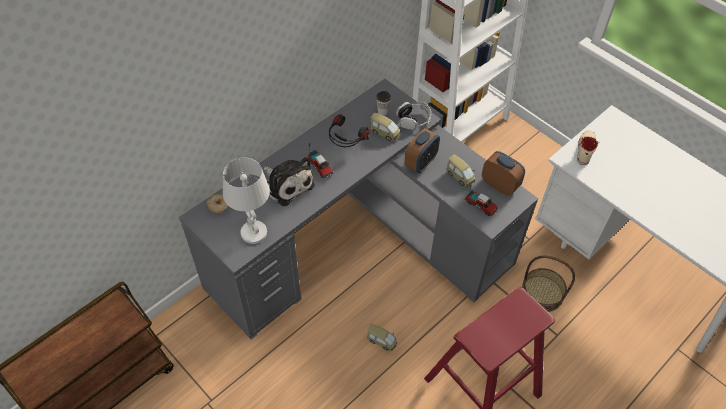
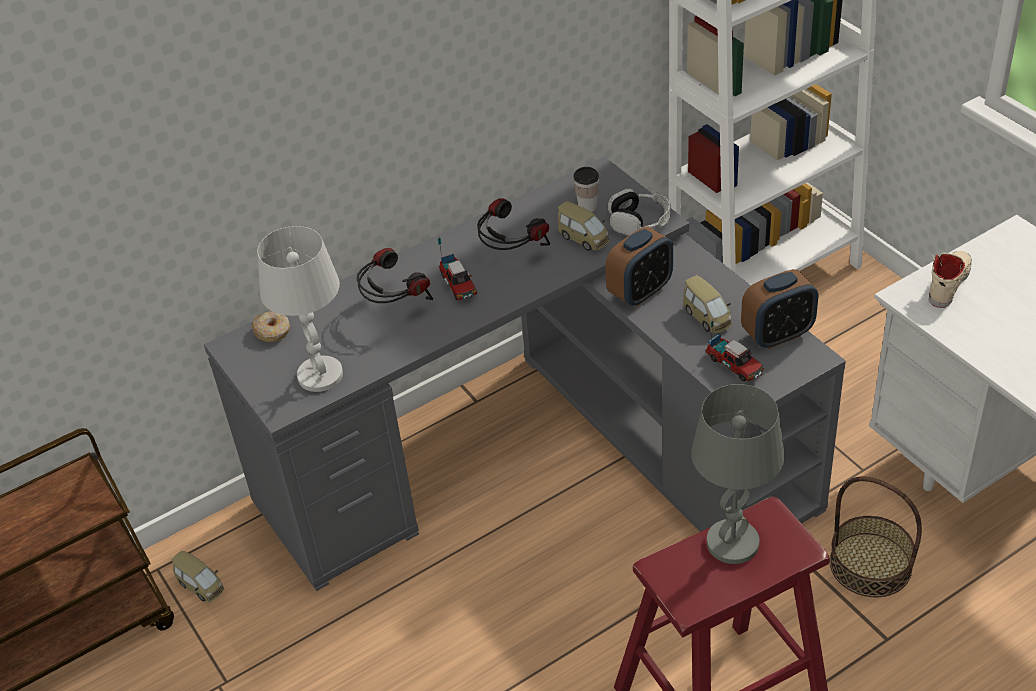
camera: 15 degrees right, 10 degrees down
(287, 184) = (395, 306): plush toy -> headphones
(382, 341) = (549, 616): toy car -> toy car (201, 585)
(500, 185) = (777, 335): alarm clock -> alarm clock turned 105 degrees clockwise
(504, 317) = (732, 543): none -> grey table lamp

